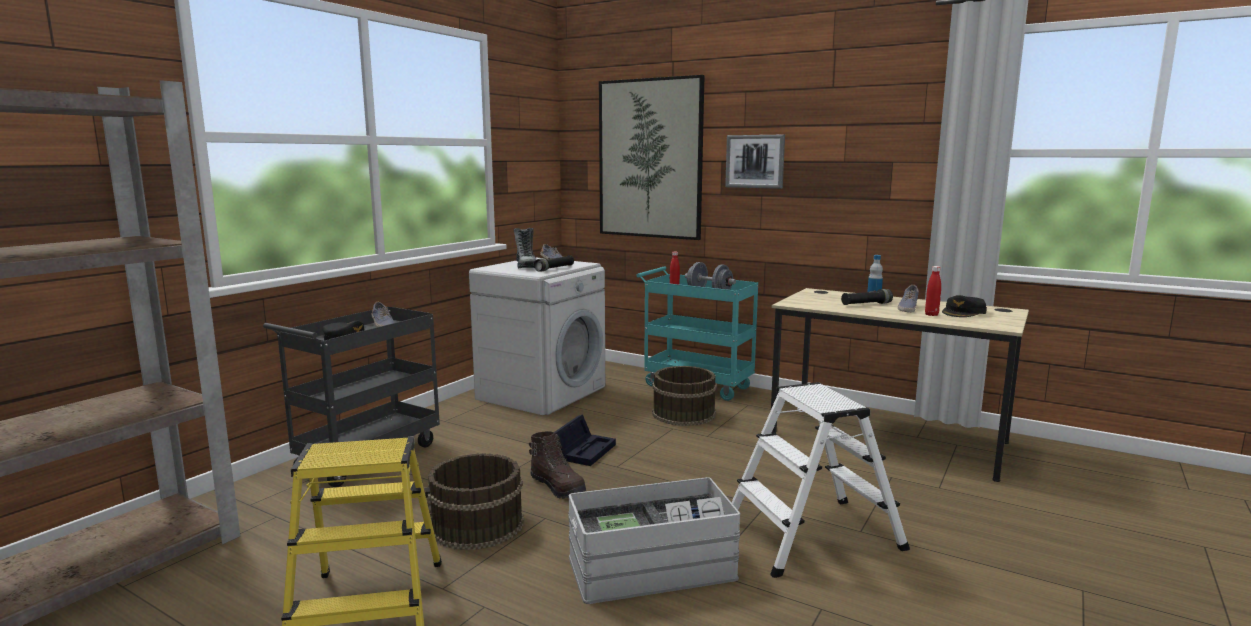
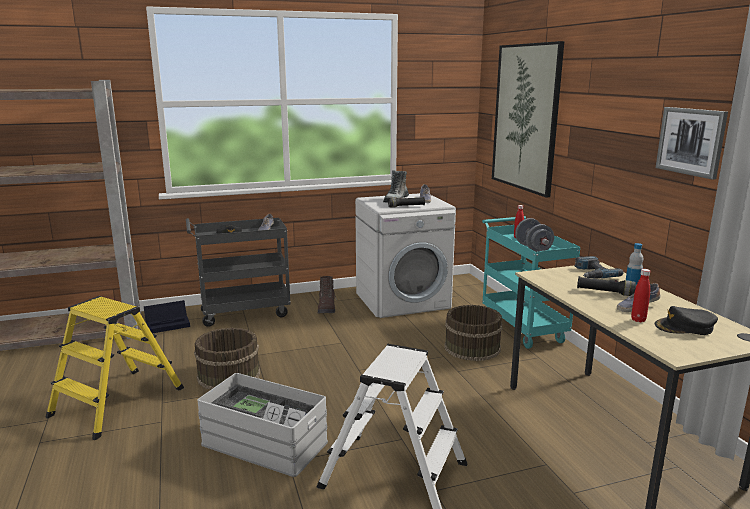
camera: 40 degrees right, 5 degrees up
(558, 487) = (304, 369): brown boot -> brown boot (326, 308)
(584, 450) = (358, 351): black storage box -> black storage box (169, 324)
(755, 161) = (591, 129): picture -> picture (691, 141)
(824, 295) = (592, 273): none -> power drill

